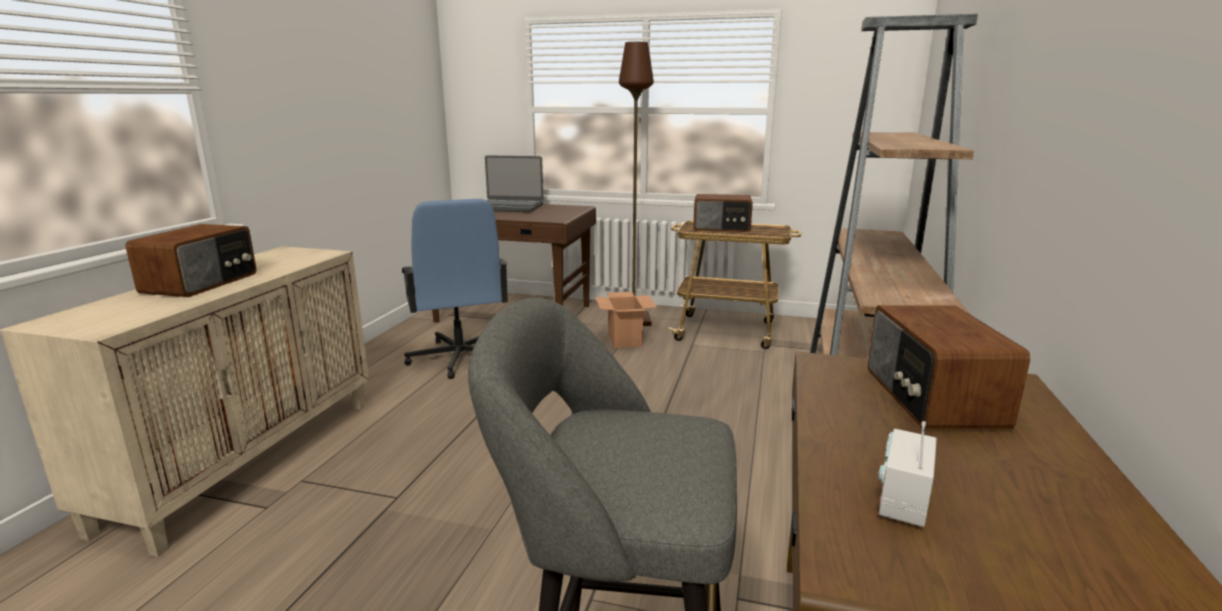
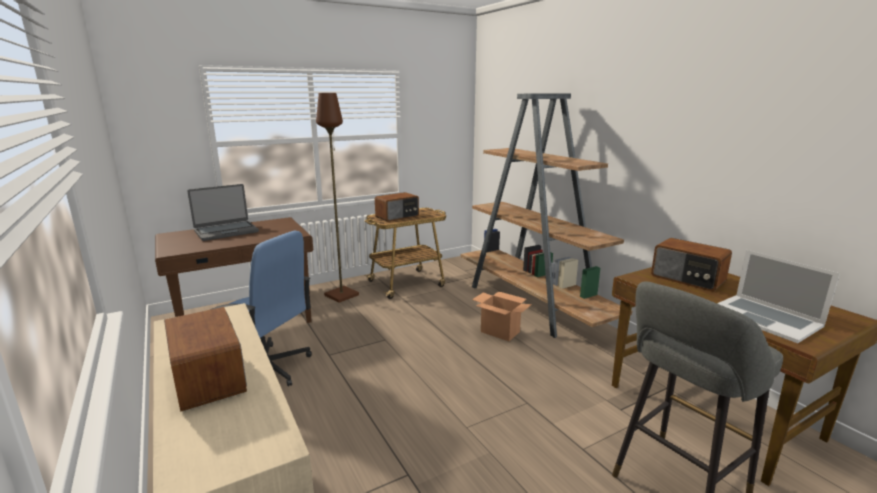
camera: 45 degrees left, 0 degrees up
(624, 340) = (359, 310): cardboard box -> cardboard box (499, 332)
(902, 502) = (764, 318): radio -> laptop

